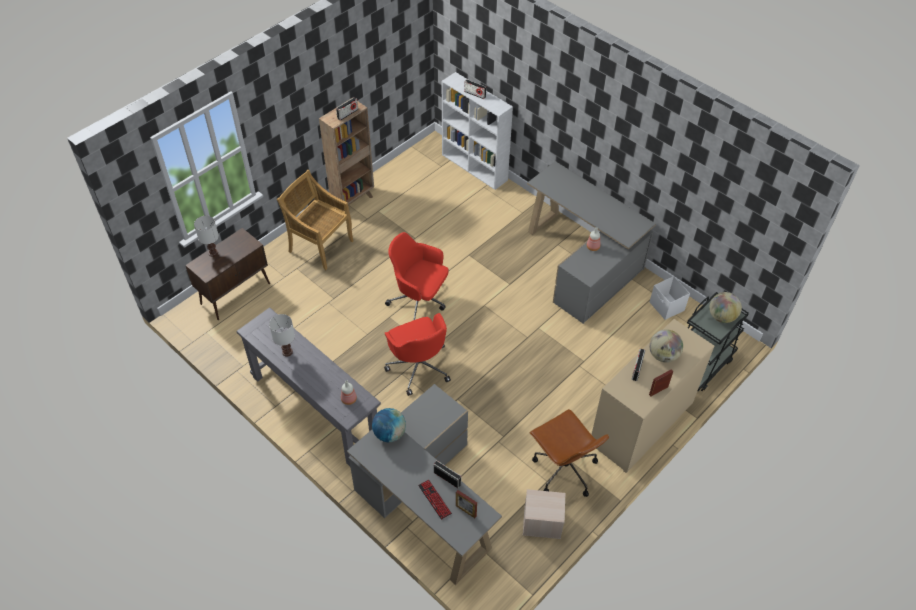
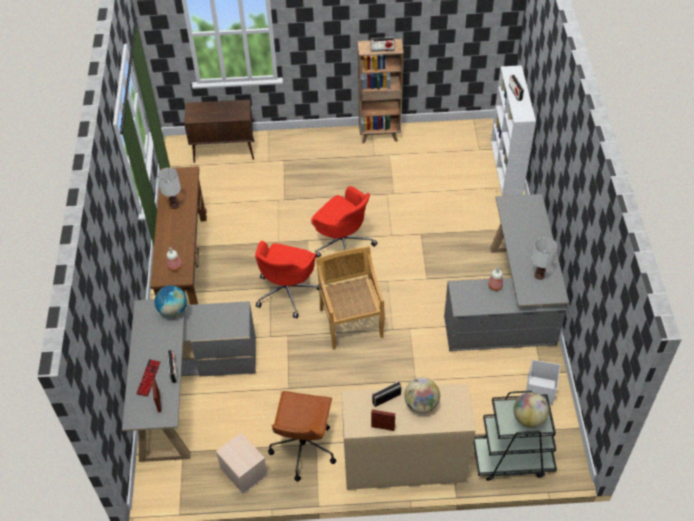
camera: 45 degrees right, 0 degrees up
(213, 253) = (212, 105): white table lamp -> white table lamp (539, 275)
(315, 409) = (186, 269): grey console table -> brown console table
(320, 245) = (318, 154): beige chair -> beige chair (351, 322)
(419, 300) = (343, 243): red office chair -> red office chair turned 150 degrees clockwise

